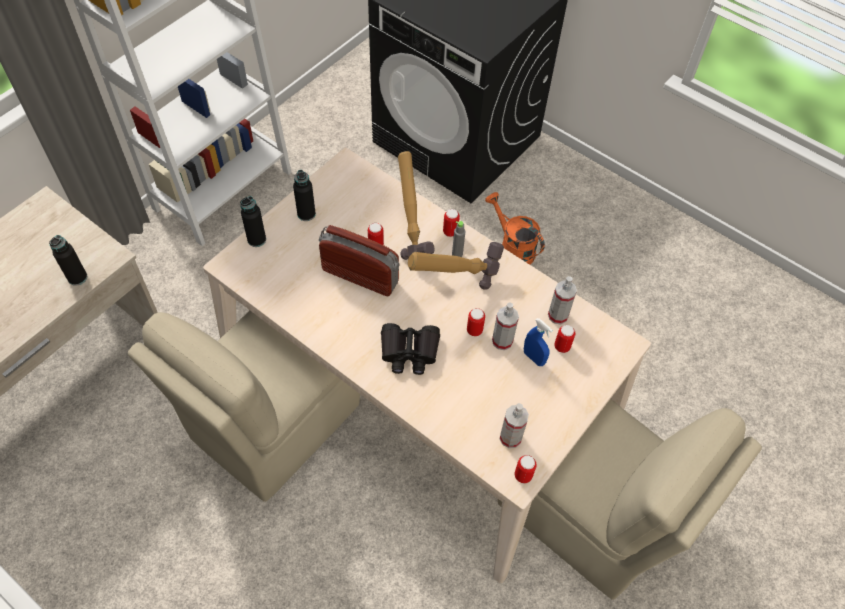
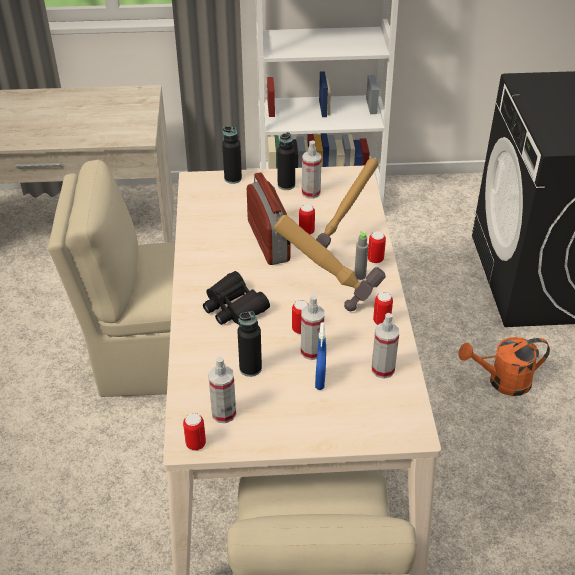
camera: 50 degrees right, 15 degrees down
(77, 277) = (109, 136): black bottle -> black bottle (250, 368)
(334, 207) = (311, 193): none -> spray bottle
(512, 247) = (502, 382): orange watering can -> orange watering can turned 105 degrees counterclockwise
(562, 347) = (354, 391): can -> can (381, 321)

